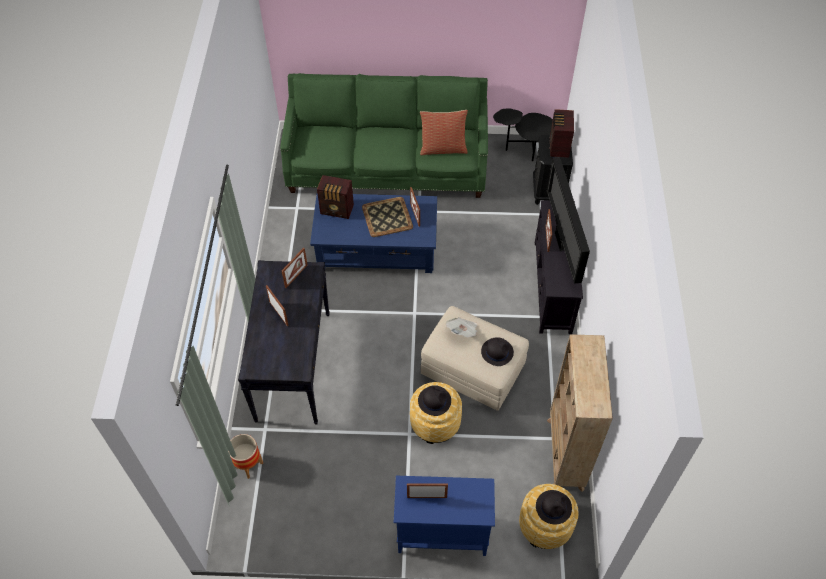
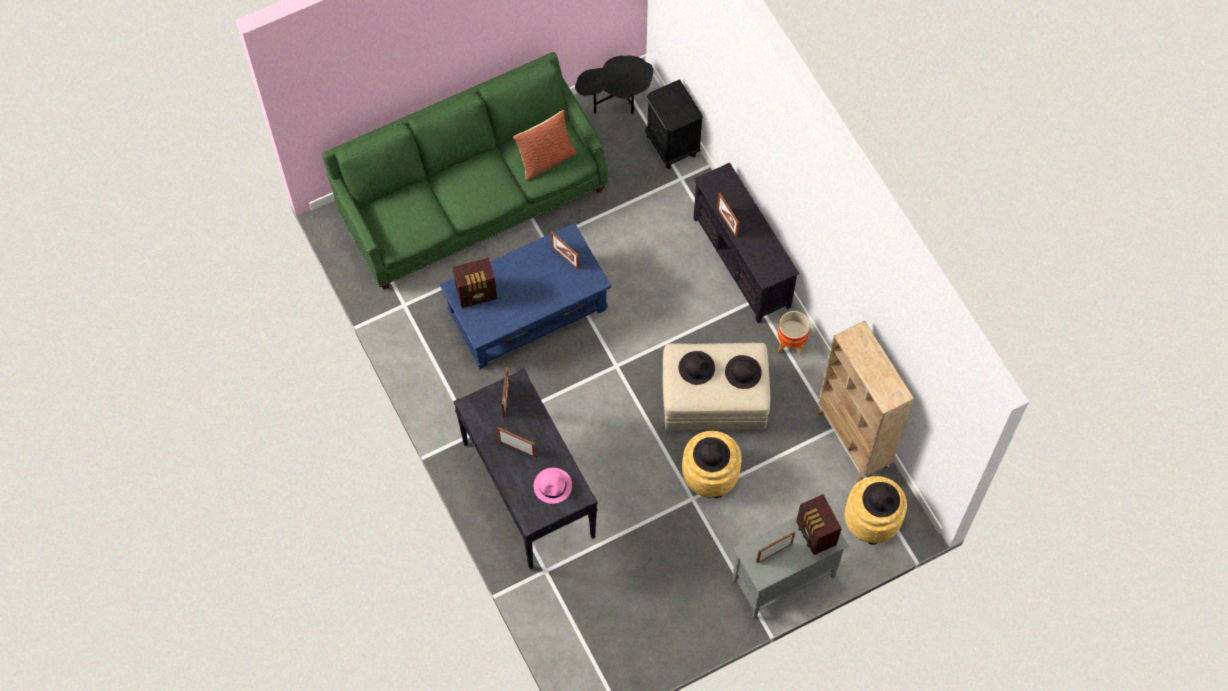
camera: 30 degrees left, 10 degrees up
(248, 465) = (554, 615): planter -> planter (790, 343)
(285, 353) = (553, 485): none -> pink hat
(387, 216) = (537, 275): tray -> none
(441, 534) = (782, 579): blue cabinet -> grey cabinet
(463, 331) = (696, 367): newspaper -> black hat
(558, 147) = (676, 101): radio -> radio (815, 534)
(561, 242) = (743, 220): television -> none

